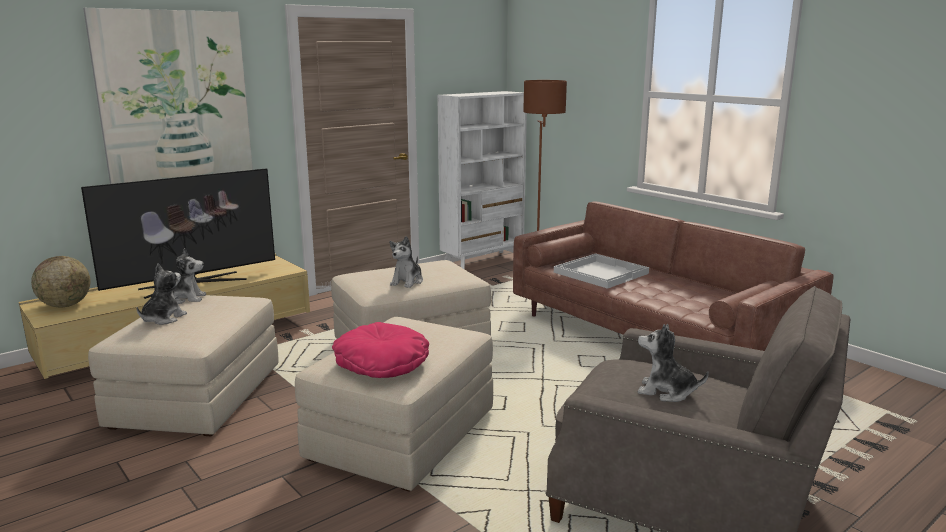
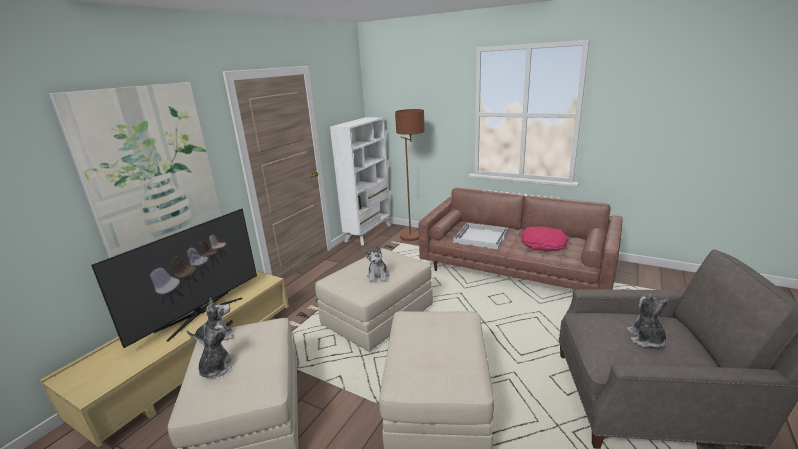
camera: 20 degrees left, 5 degrees up
(65, 305) = (94, 370): globe -> none
(383, 364) = (441, 366): pink pillow -> pink pillow (543, 245)
(666, 392) = (646, 339): plush toy -> plush toy turned 90 degrees clockwise

